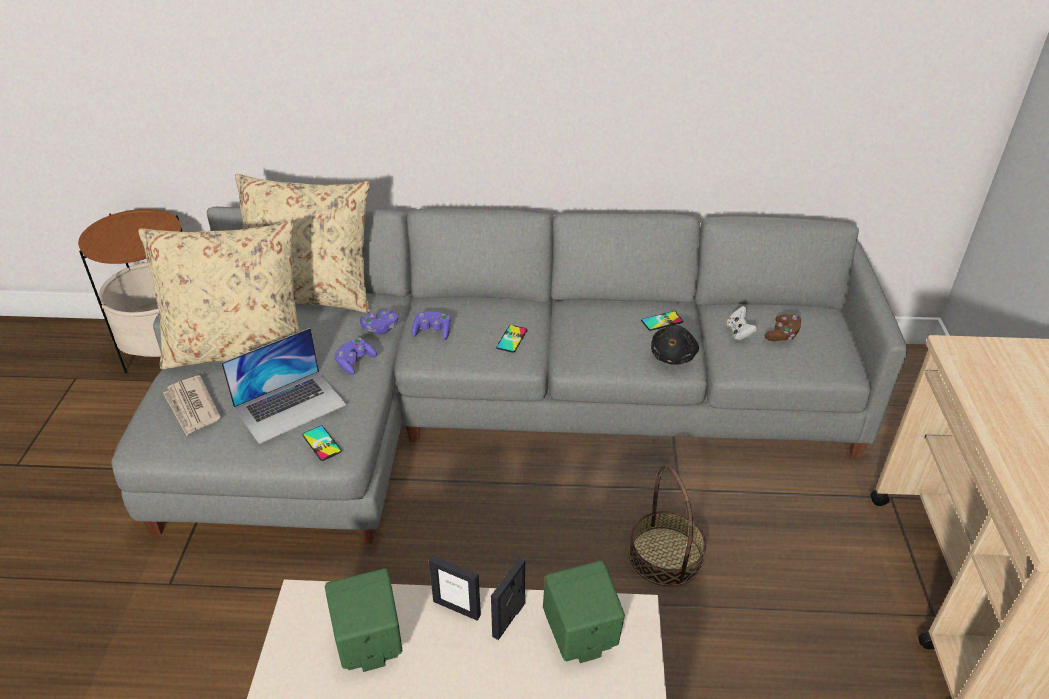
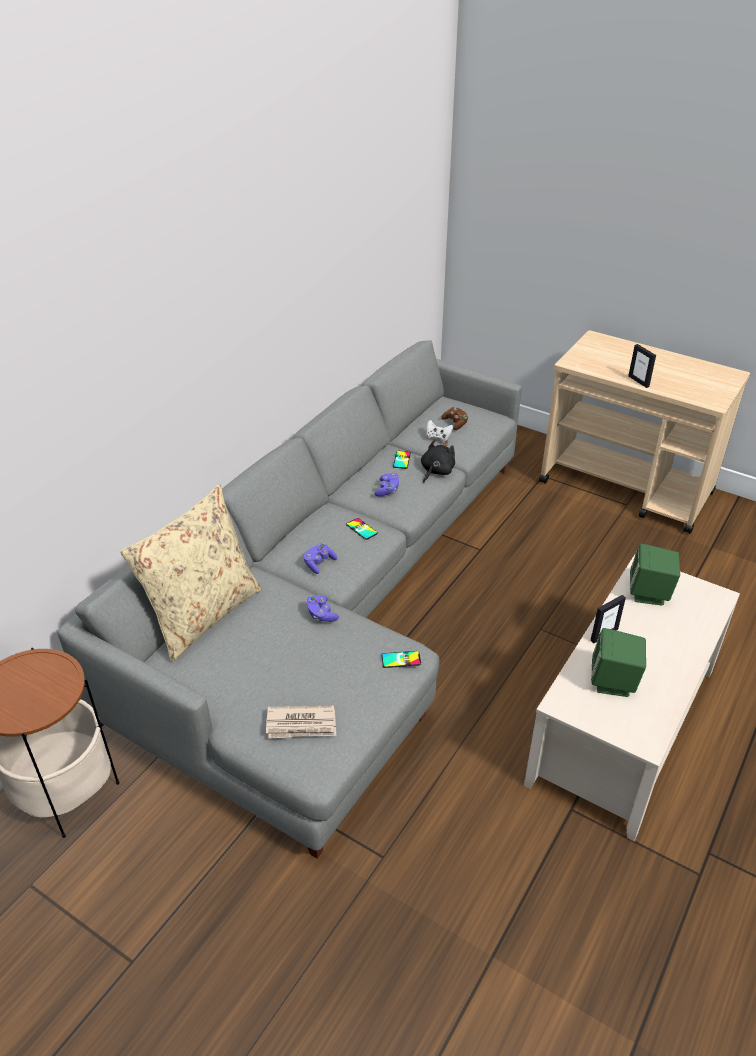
camera: 60 degrees left, 0 degrees up
(239, 348) = (242, 677): beige pillow -> none
(290, 406) = (347, 664): laptop -> none
(380, 328) = (290, 588): purple game controller -> purple game controller (387, 490)
(509, 619) = (623, 616): picture frame -> picture frame (638, 381)
(665, 556) = (528, 579): basket -> none
(673, 356) = (436, 471): black plush toy -> black plush toy turned 105 degrees counterclockwise

